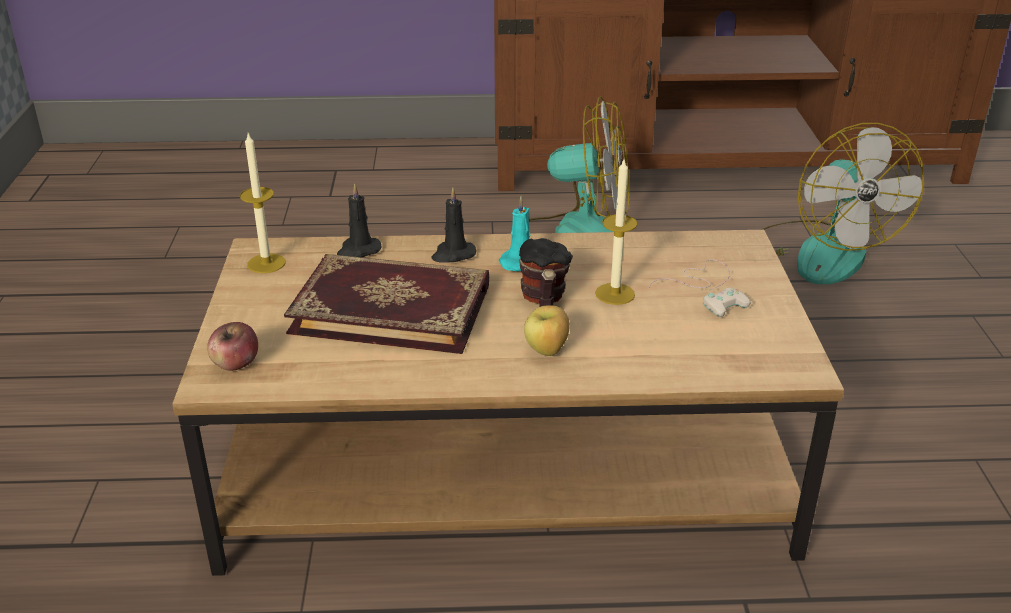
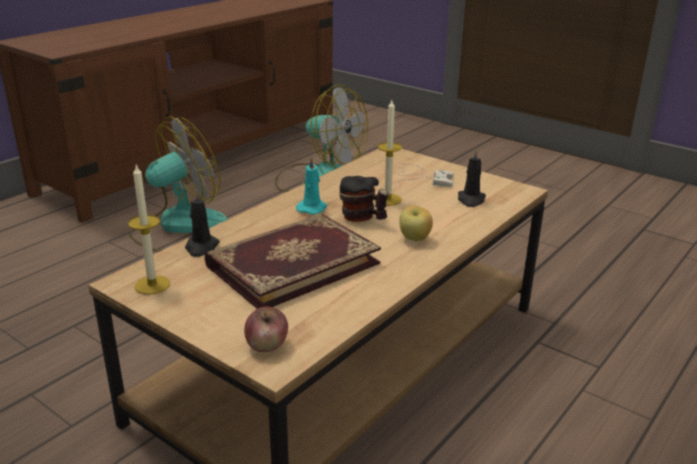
camera: 50 degrees left, 5 degrees down
(453, 254) = (265, 222): black candle -> black candle (471, 200)

